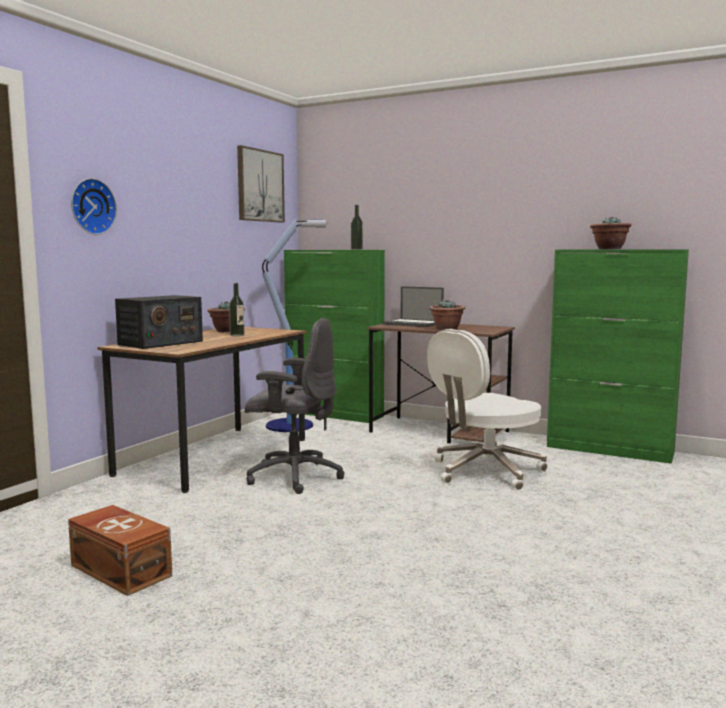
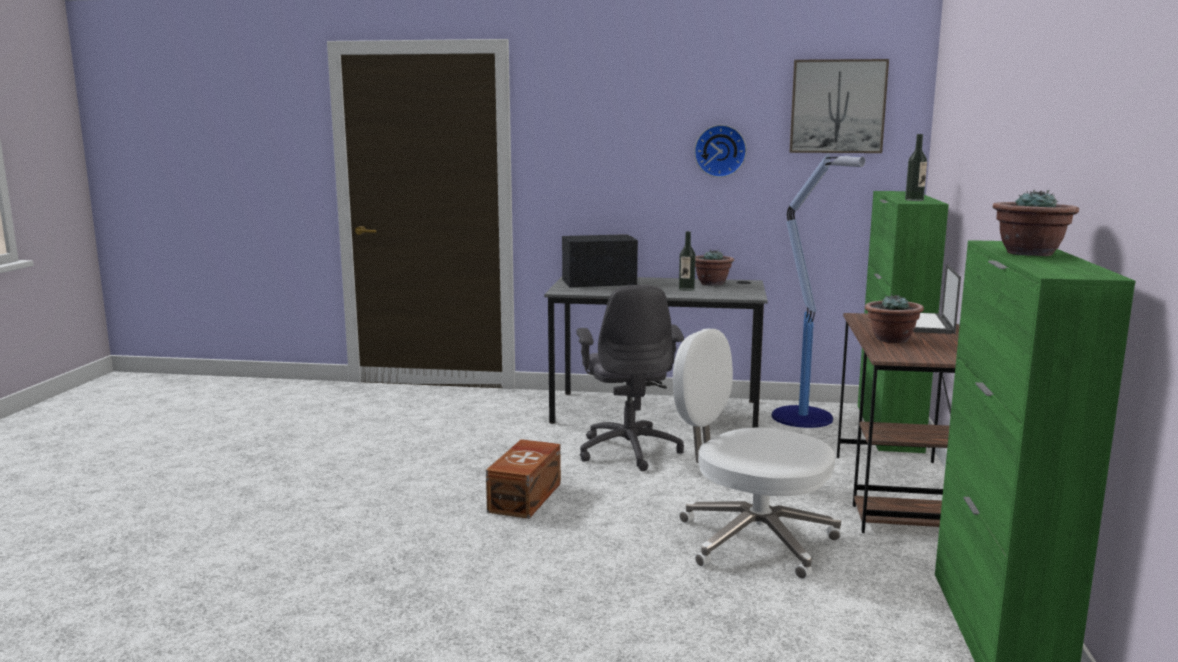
camera: 70 degrees right, 5 degrees up
(91, 206) = (570, 147): wall clock -> wall clock (720, 151)
(121, 569) = (391, 440): brown storage box -> brown storage box (527, 497)
(160, 343) = (599, 282): radio -> radio turned 150 degrees clockwise
(215, 456) = (655, 411): brown desk -> grey desk

